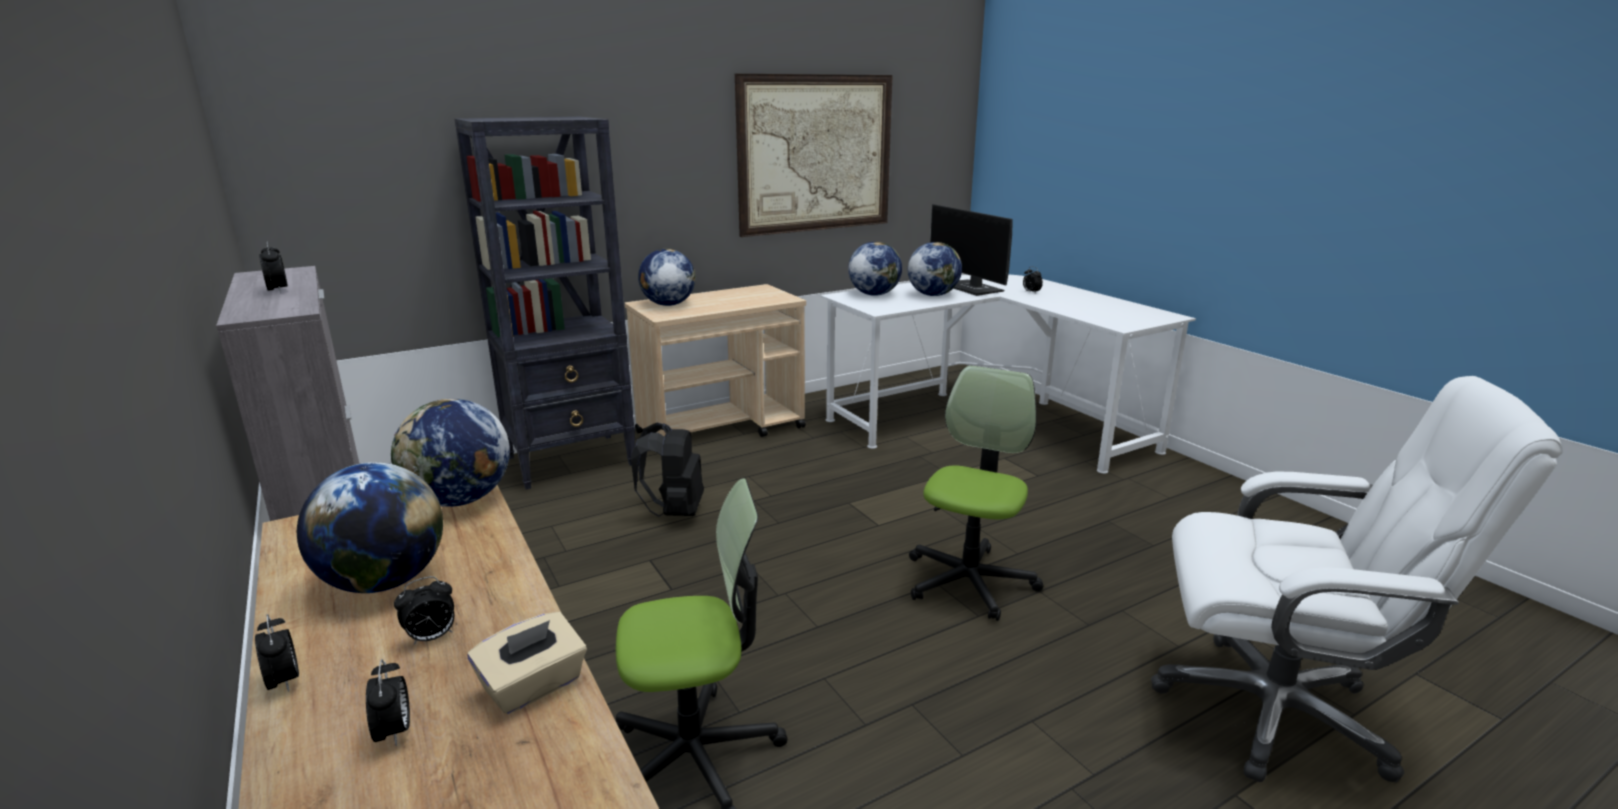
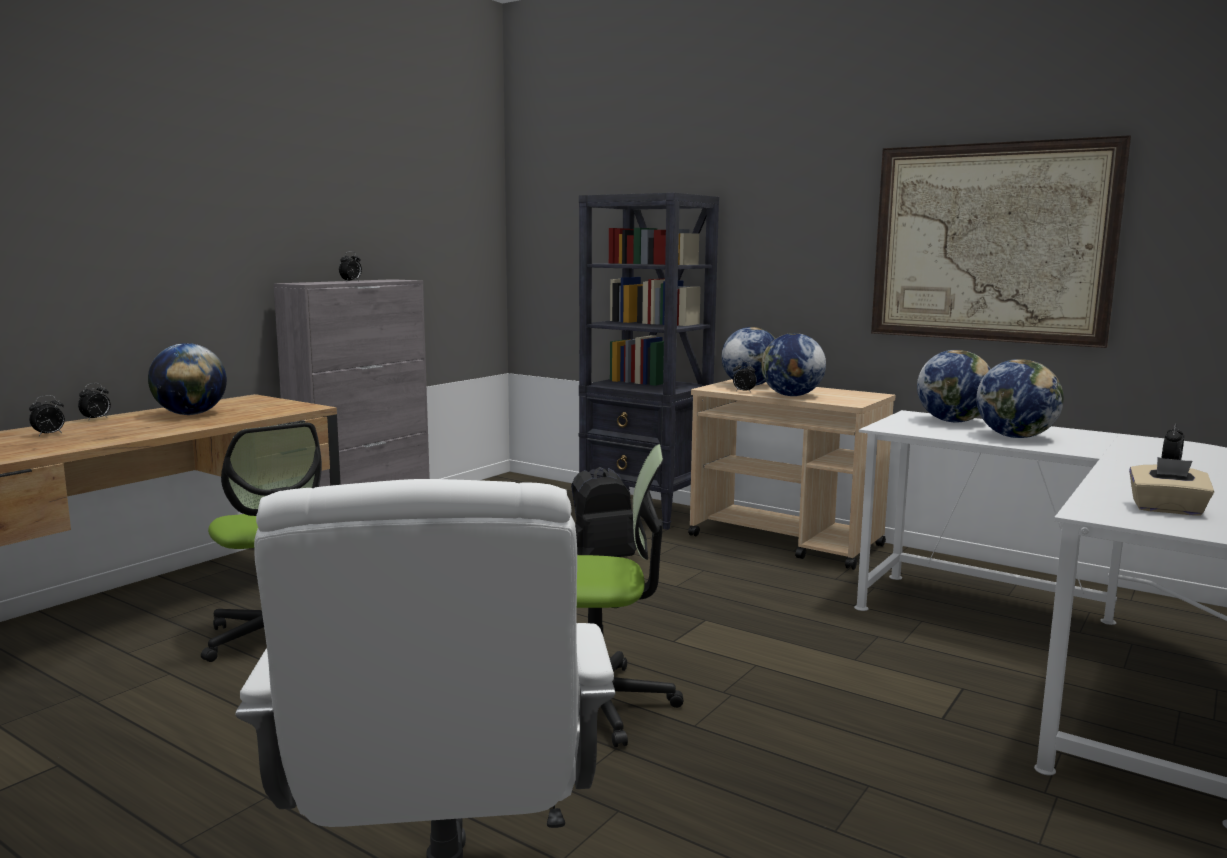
camera: 65 degrees right, 10 degrees down
(431, 638) = (132, 427): alarm clock -> alarm clock (743, 391)
(460, 500) = (293, 408): globe -> globe (791, 396)
(534, 686) = (82, 443): beige tissue box -> beige tissue box (1167, 509)
(973, 288) = (1103, 447): monitor -> none

